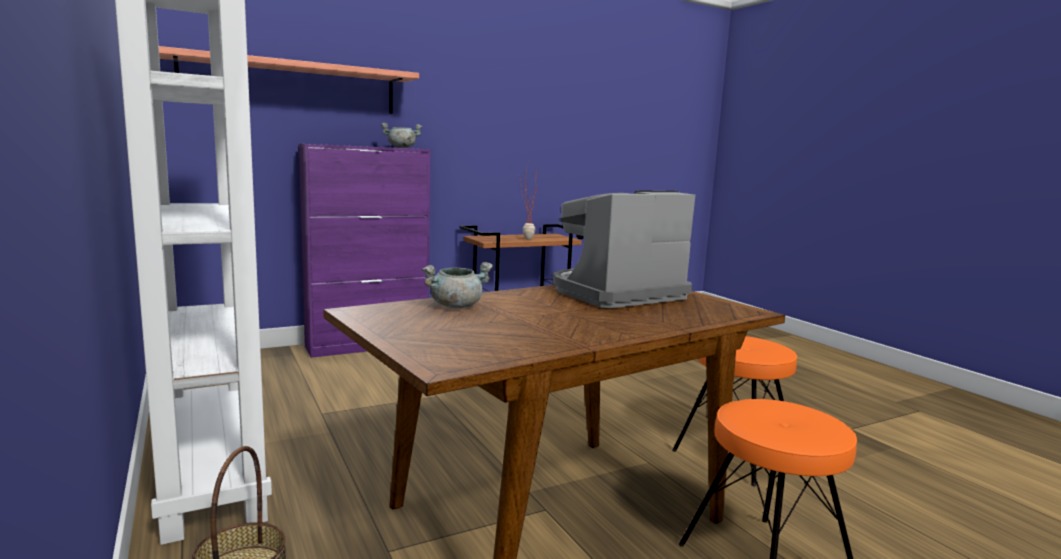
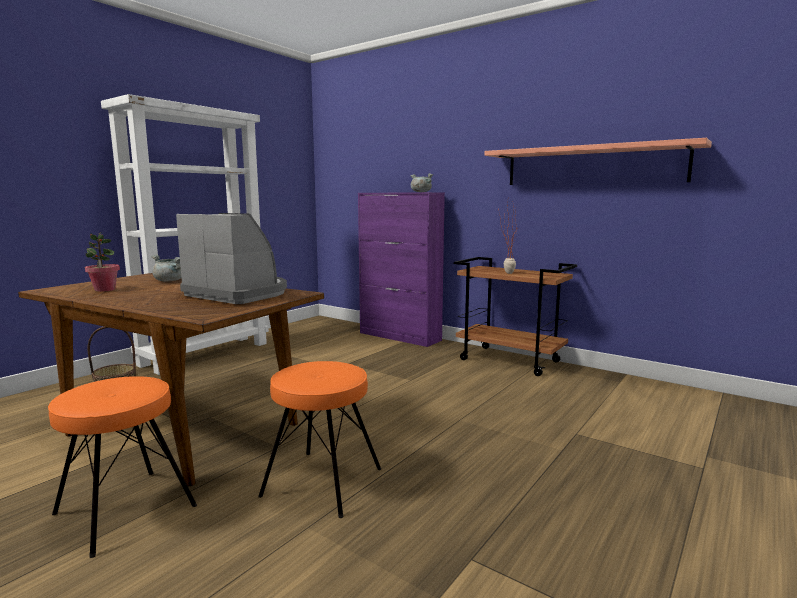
camera: 65 degrees right, 0 degrees up
(291, 86) = (375, 155): shelf -> shelf (592, 166)
(501, 334) = (104, 290): none -> potted plant

